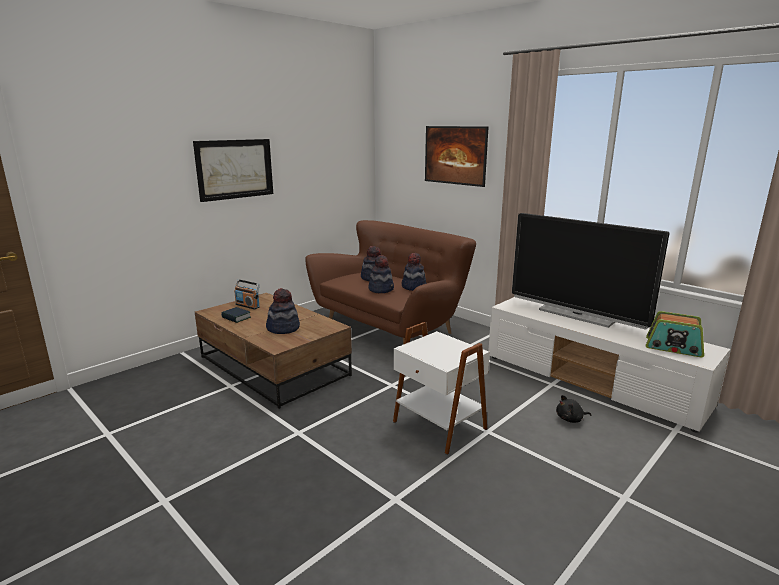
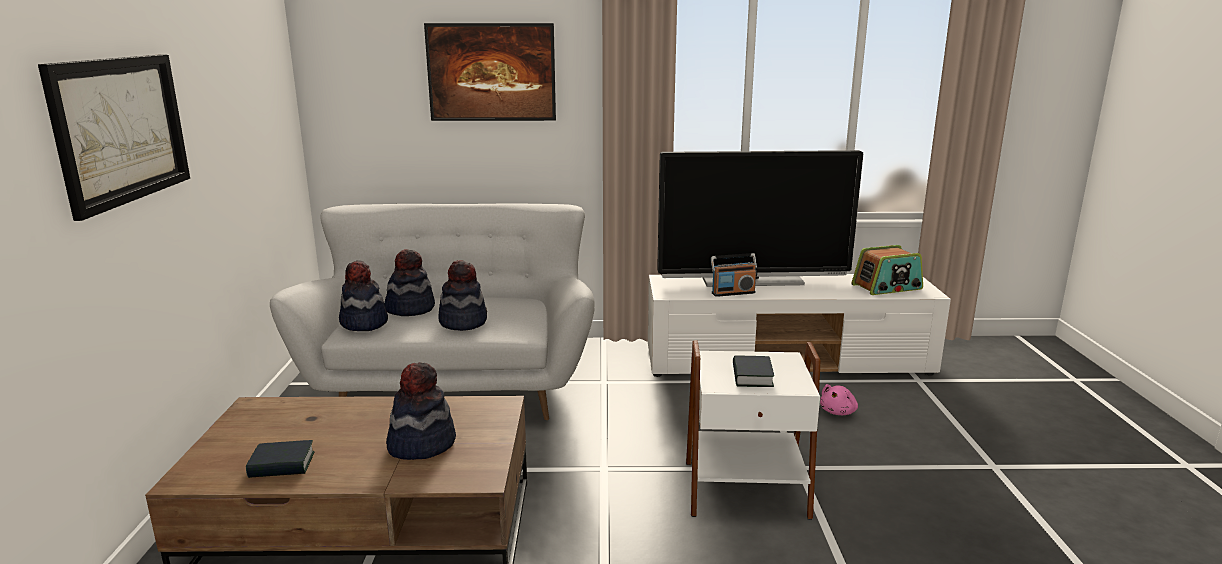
camera: 45 degrees left, 0 degrees up
(247, 306) = (255, 435): radio -> radio (733, 293)
(391, 327) = (456, 386): brown sofa -> white sofa
(413, 286) = (501, 303): hat -> hat (363, 323)
(434, 351) = (752, 377): none -> book
(570, 419) = (838, 412): black plush toy -> pink plush toy

